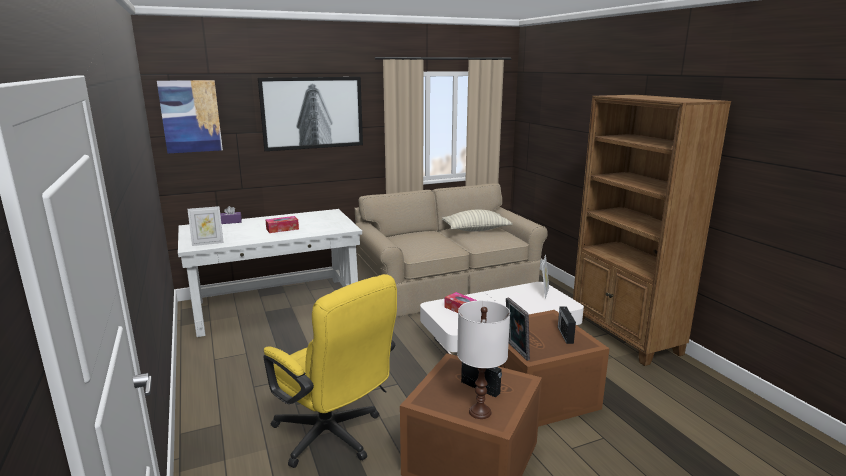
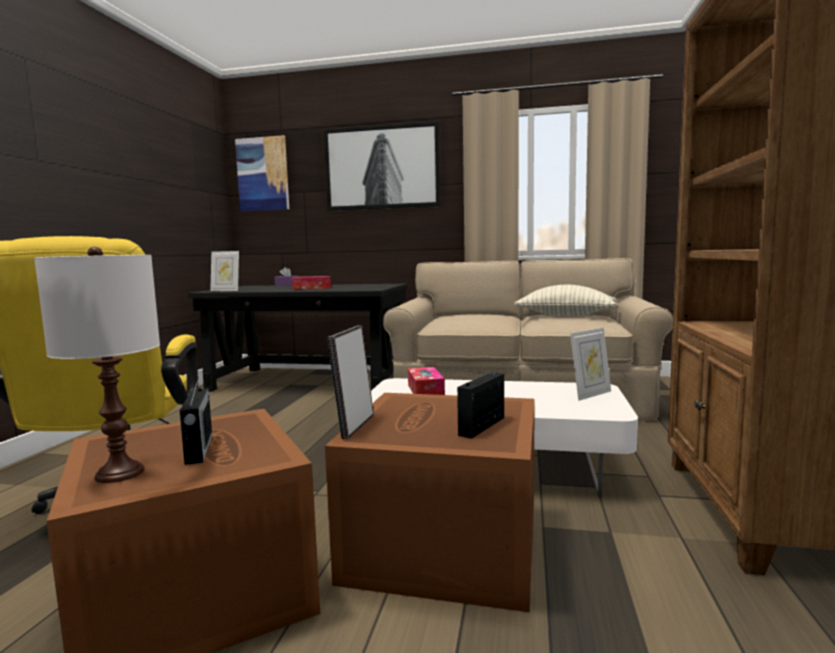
camera: 35 degrees right, 10 degrees down
(276, 304) = (309, 381): white desk -> black desk

